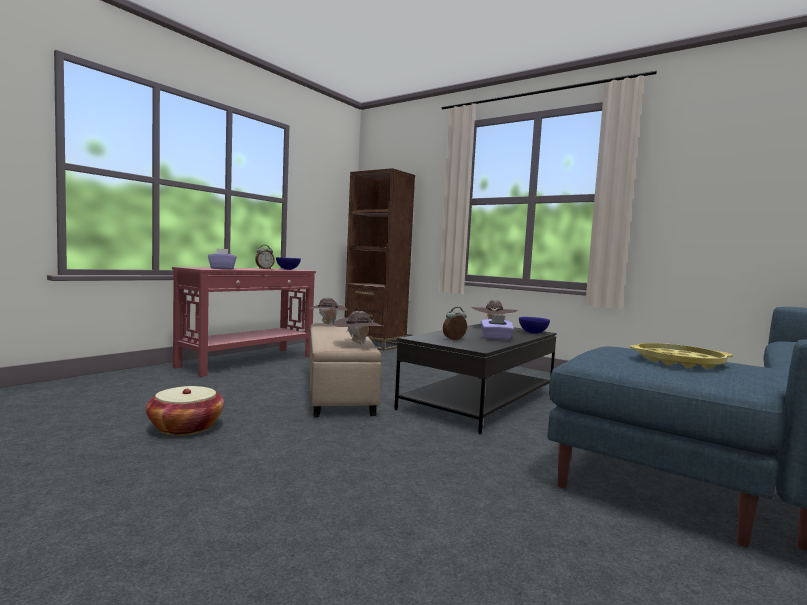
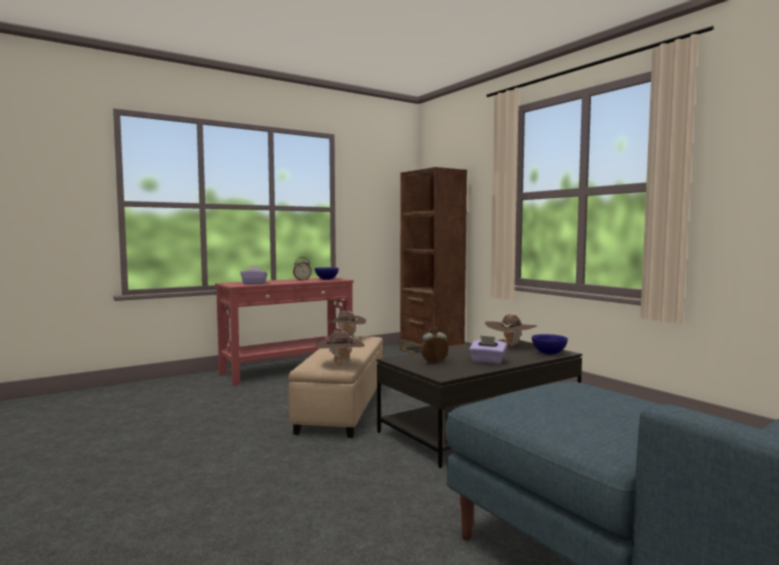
camera: 20 degrees right, 0 degrees up
(186, 427) = (179, 436): basket -> none
(679, 362) = (597, 411): yellow tray -> none

